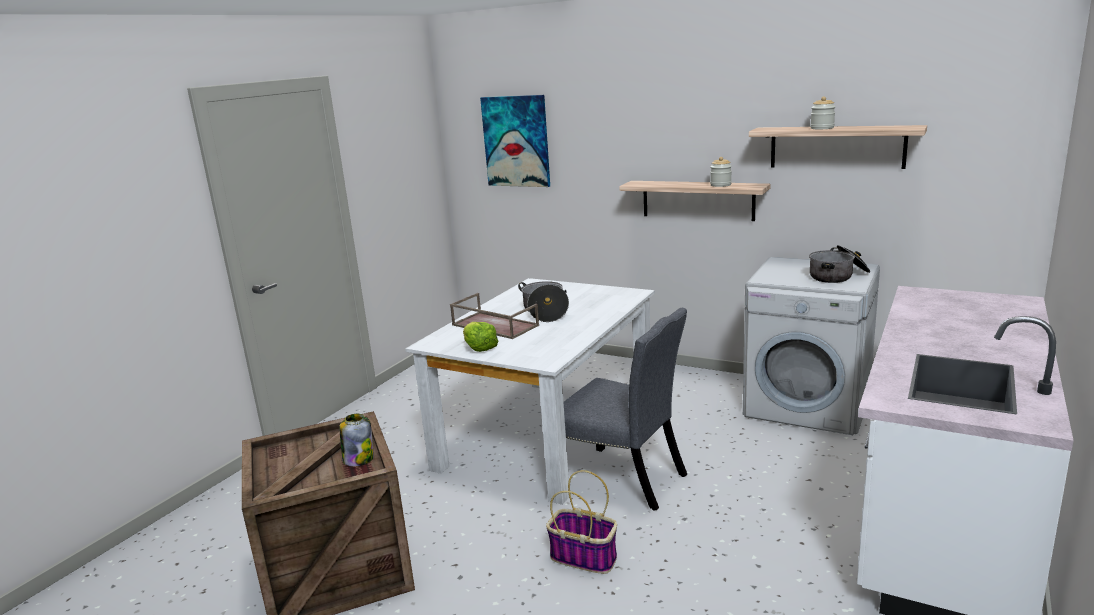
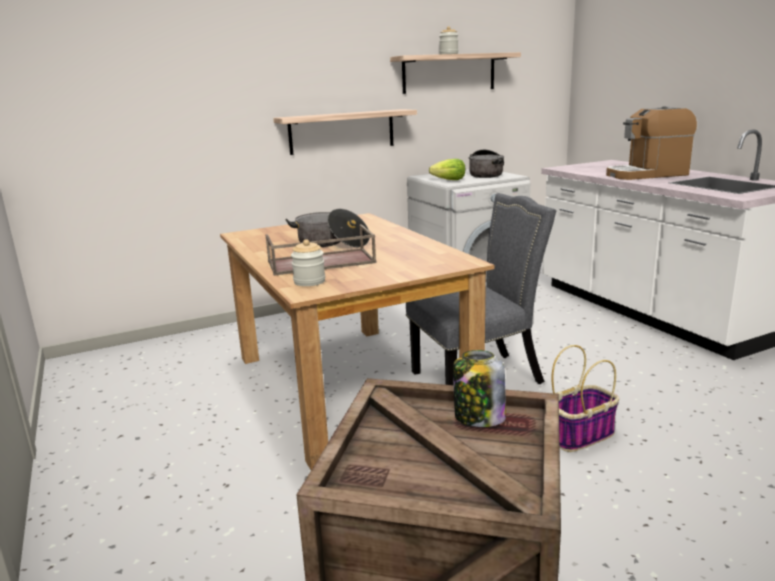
camera: 55 degrees left, 0 degrees up
(479, 348) = (371, 276): lettuce -> lettuce (449, 180)
(516, 141) = (115, 79): picture -> none
(548, 434) = (351, 385): white dining table -> brown dining table
(720, 185) = (372, 111): jar -> jar (309, 281)
(954, 335) = (646, 174): none -> coffee machine

